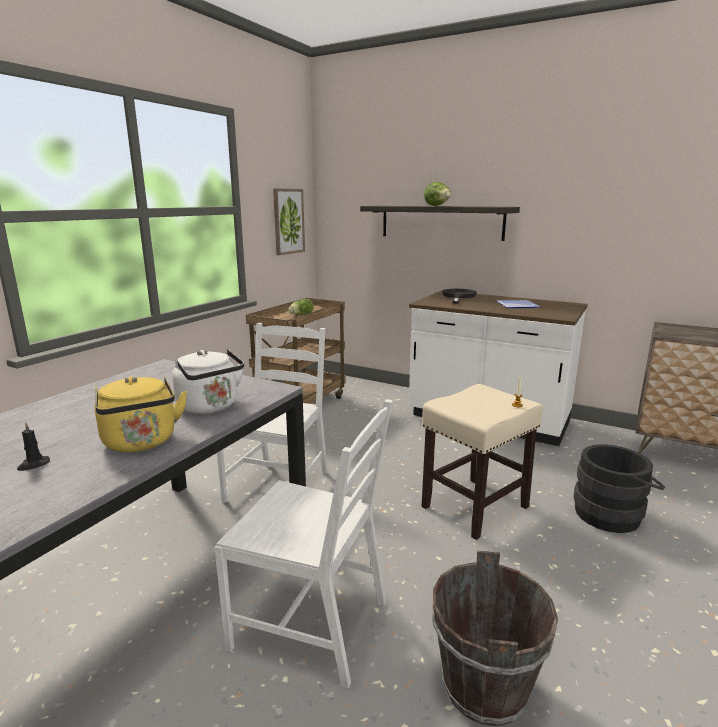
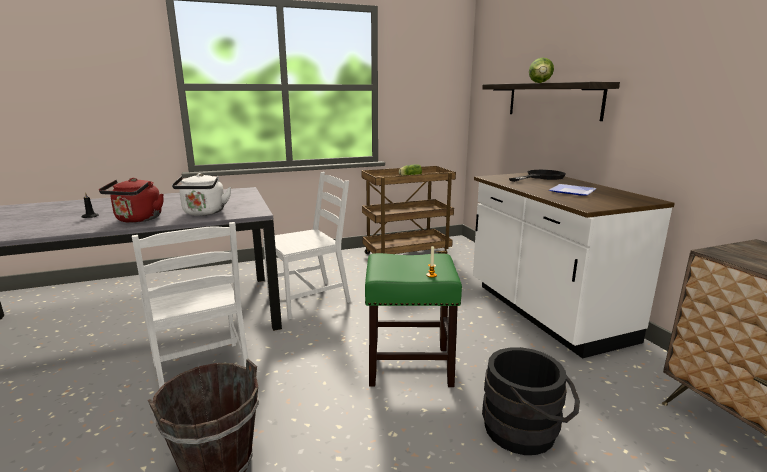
camera: 40 degrees right, 0 degrees up
(141, 443) = (137, 220): yellow kettle -> red kettle
(288, 221) = (434, 98): picture -> none
(474, 507) = (408, 366): beige stool -> green stool

